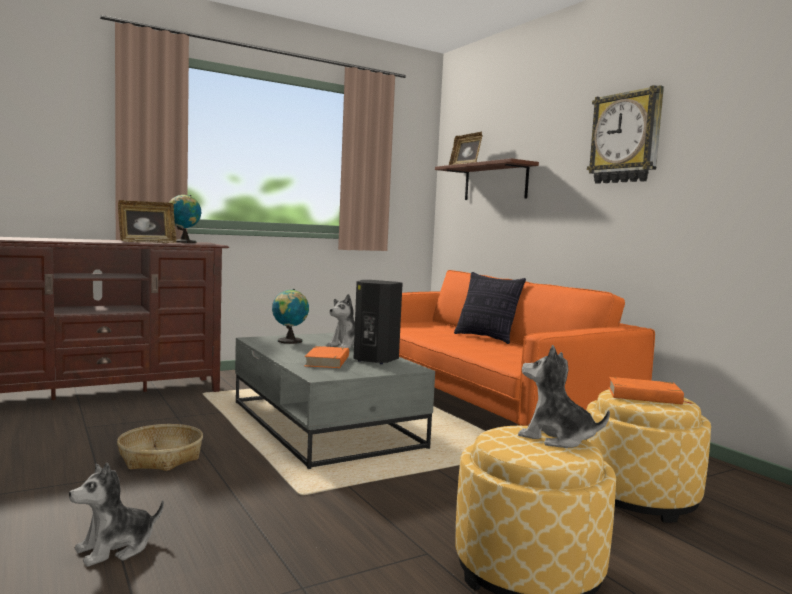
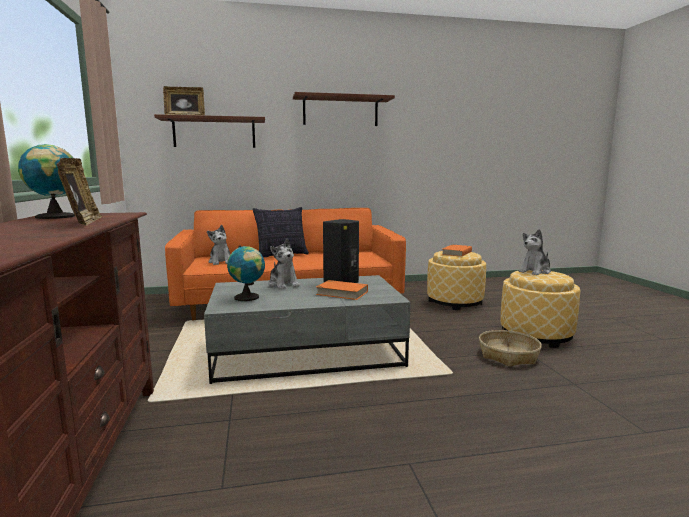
camera: 70 degrees left, 5 degrees up
(115, 548) = (550, 446): plush toy -> plush toy (221, 262)
(160, 458) = (360, 429): basket -> basket (508, 355)
(626, 138) = (340, 111): wall clock -> brown shelf

